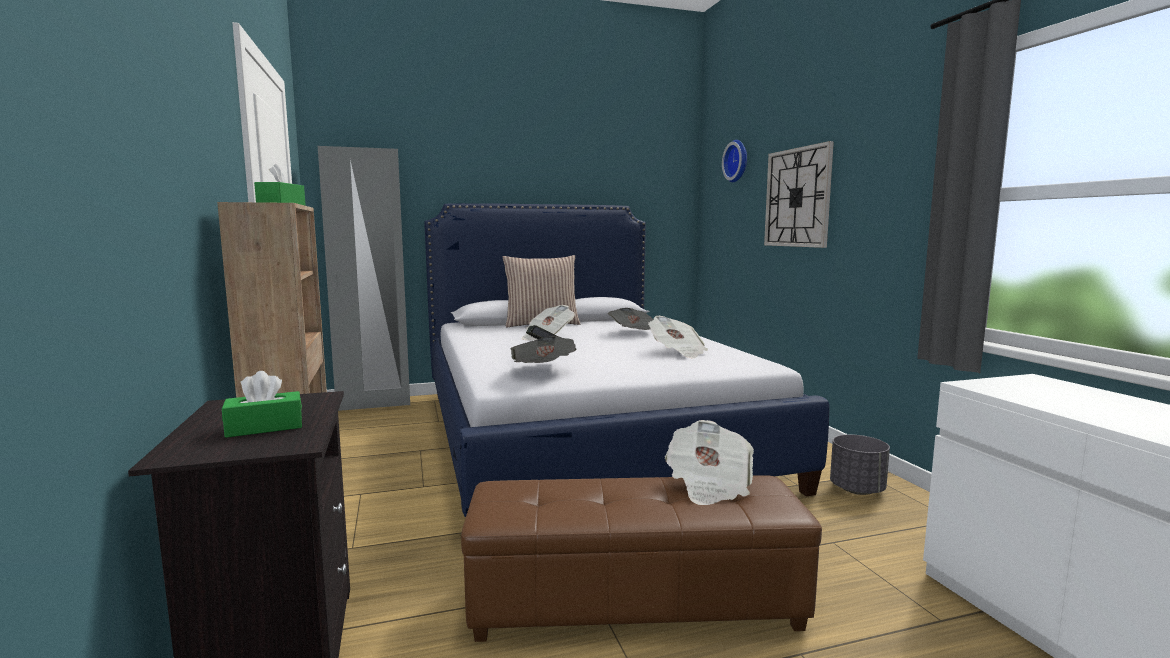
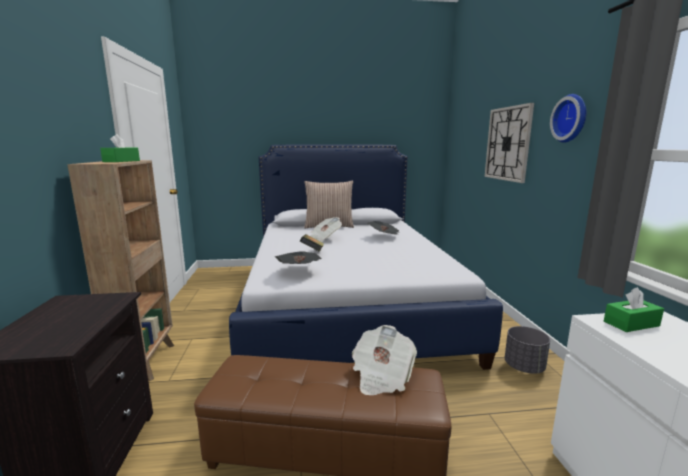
camera: 10 degrees right, 5 degrees up
(265, 427) = (61, 326): green tissue box -> green tissue box (631, 323)
(374, 404) = (229, 270): grey wardrobe -> none
(677, 352) = (403, 257): newspaper -> none
(737, 161) = (472, 114): wall clock -> wall clock (571, 118)

